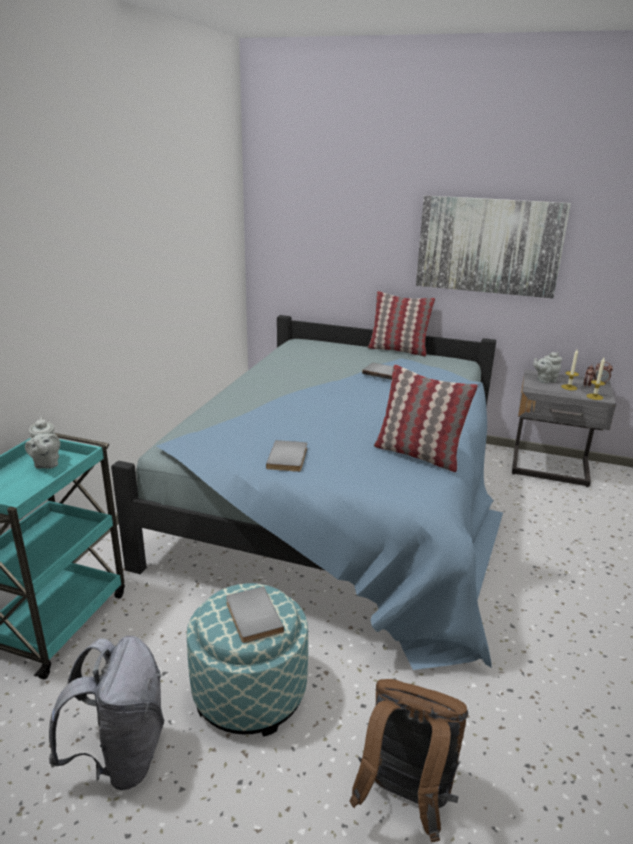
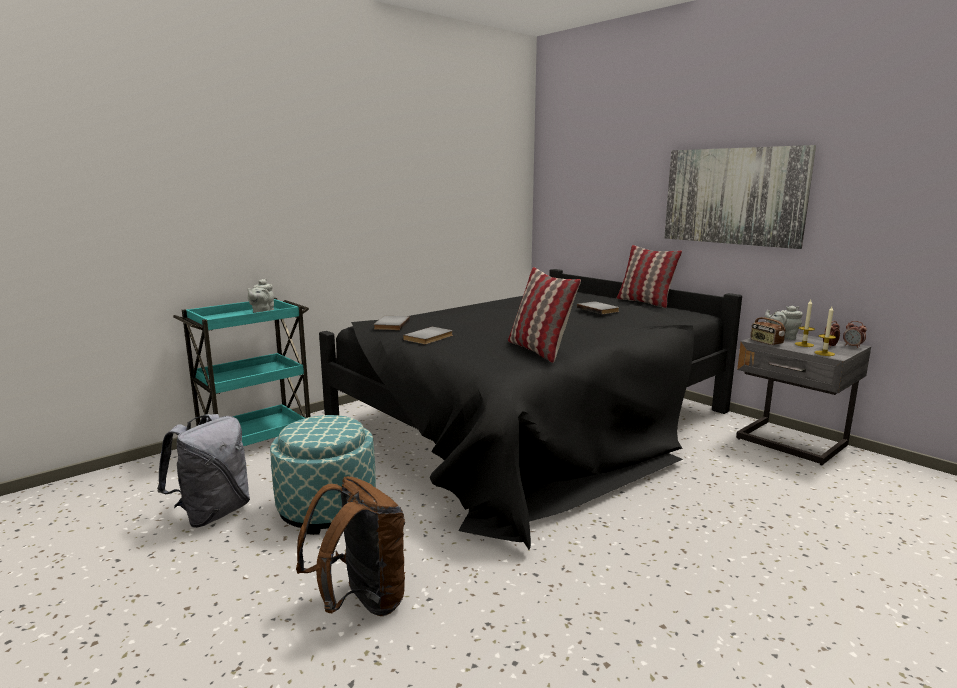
camera: 30 degrees right, 10 degrees down
(251, 617) = (320, 429): grey book -> grey book (390, 325)
(343, 503) = (535, 425): blue bed -> black bed
(542, 390) = (766, 342): none -> radio

